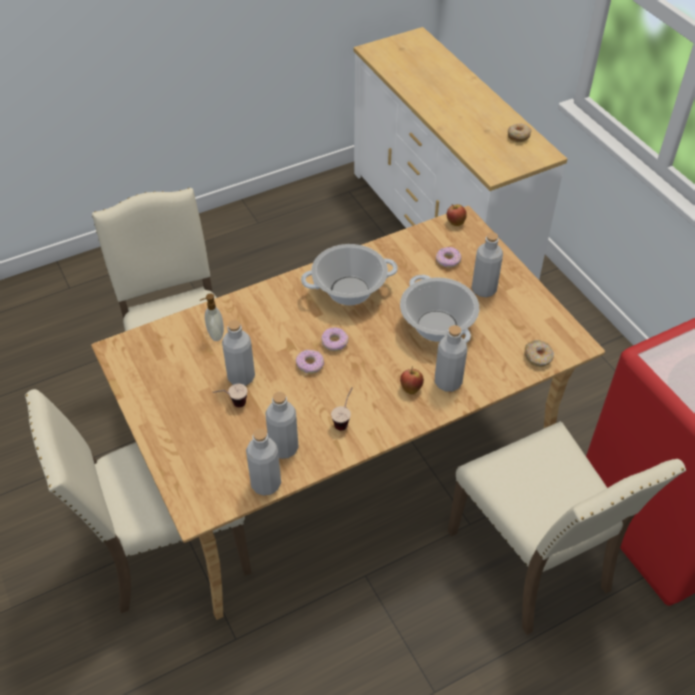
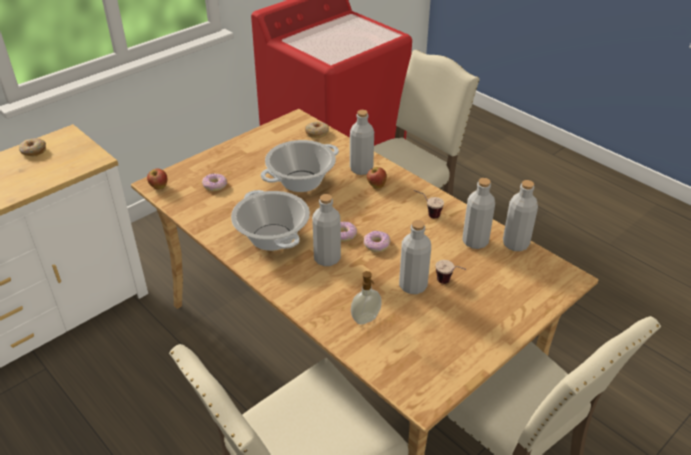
camera: 105 degrees left, 10 degrees down
(484, 289) = (248, 163): grey bottle -> grey bottle (327, 258)

